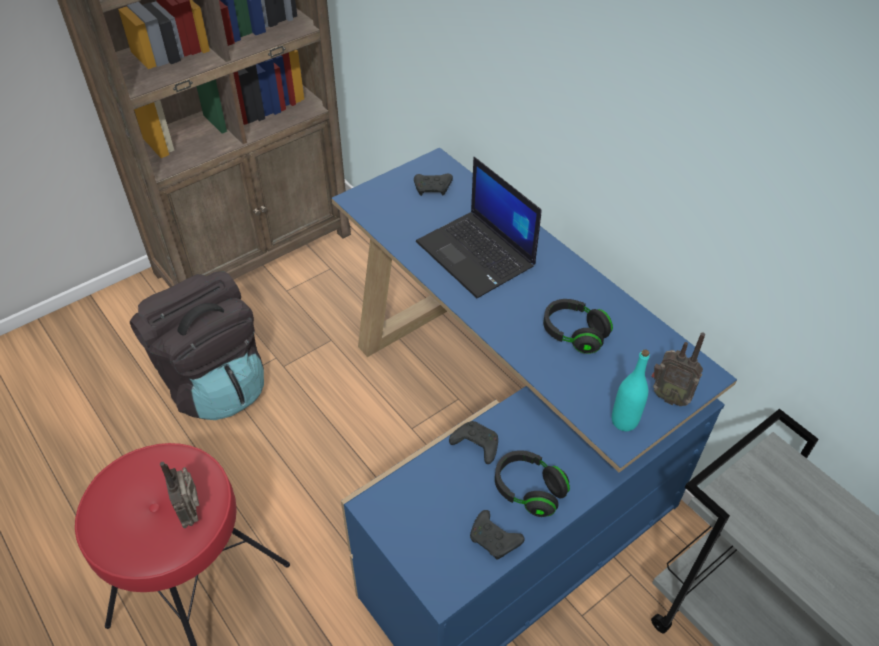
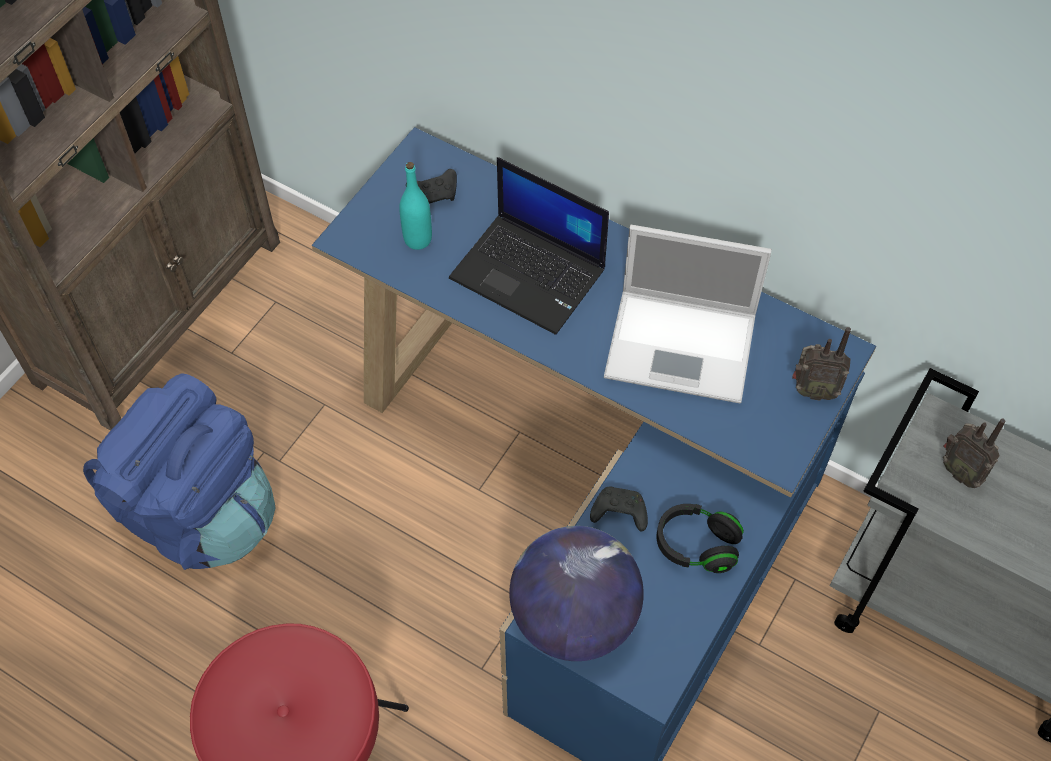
camera: 20 degrees left, 10 degrees up
(192, 512) = (333, 701): radio -> radio (960, 471)
(213, 382) = (198, 512): black backpack -> blue backpack
(403, 512) = (574, 618): none -> globe
(494, 540) = (684, 614): black game controller -> none
(574, 334) = (684, 345): black headphones -> laptop
(624, 421) = (777, 437): turquoise bottle -> turquoise bottle (418, 239)

